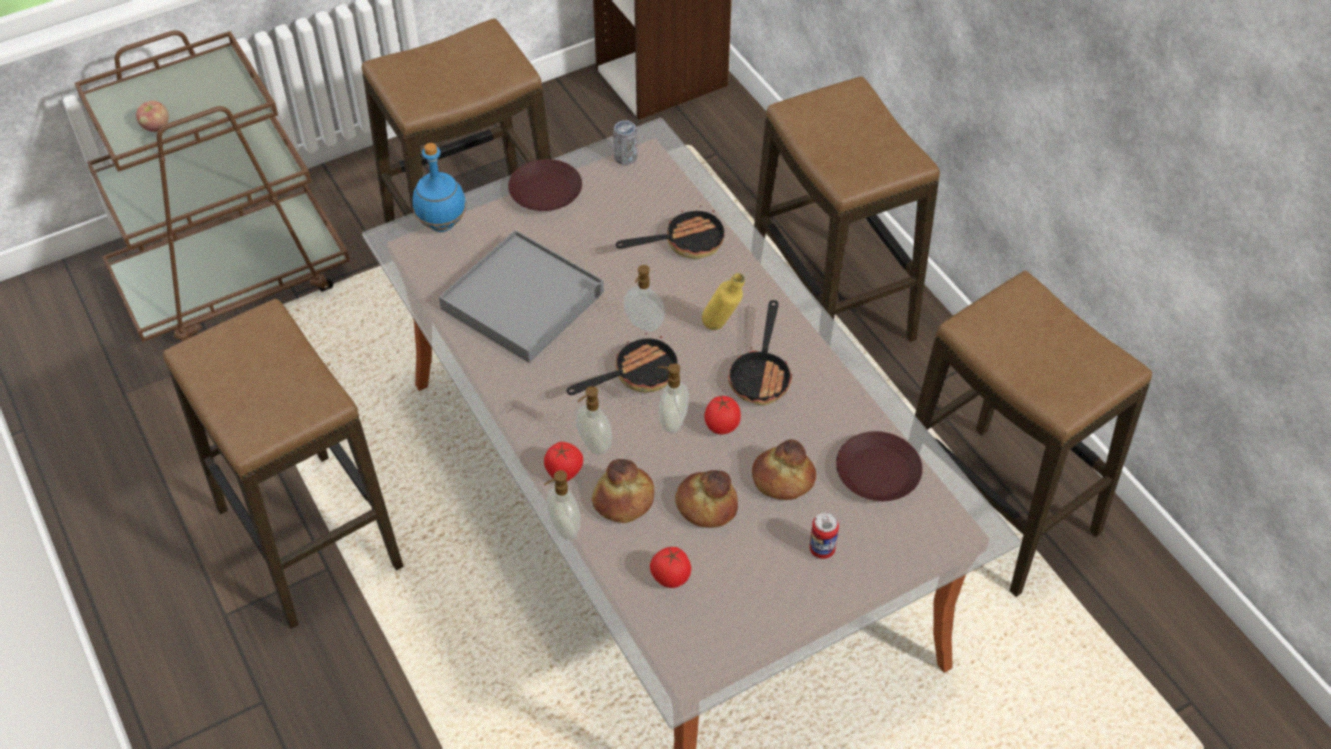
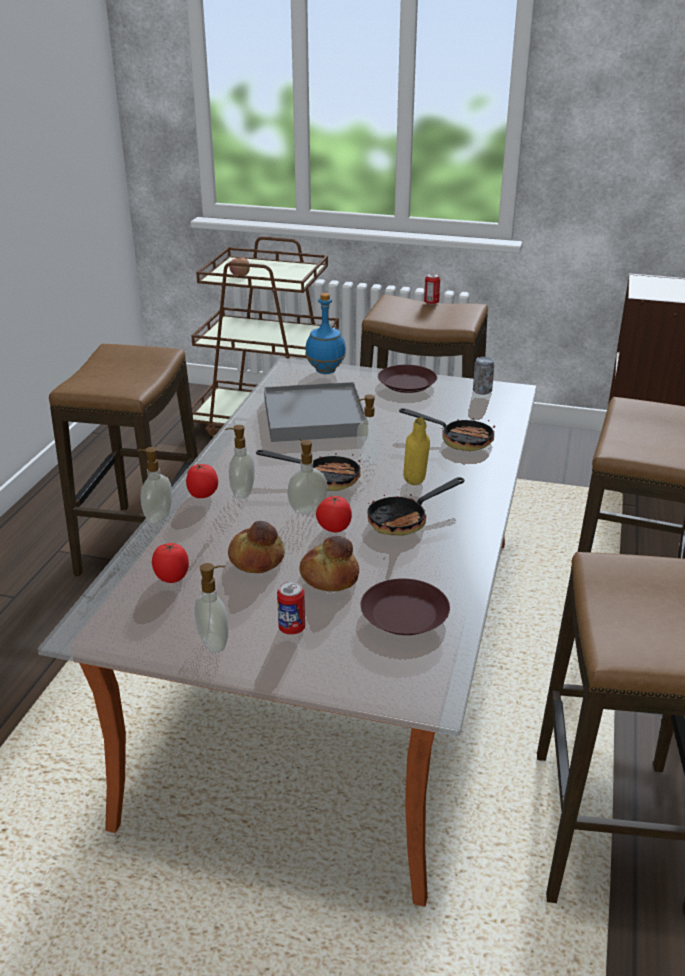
camera: 45 degrees right, 20 degrees down
(432, 47) = (431, 302): none -> can
(624, 500) = (213, 526): bread -> none
(789, 607) = (215, 643): none -> soap dispenser

